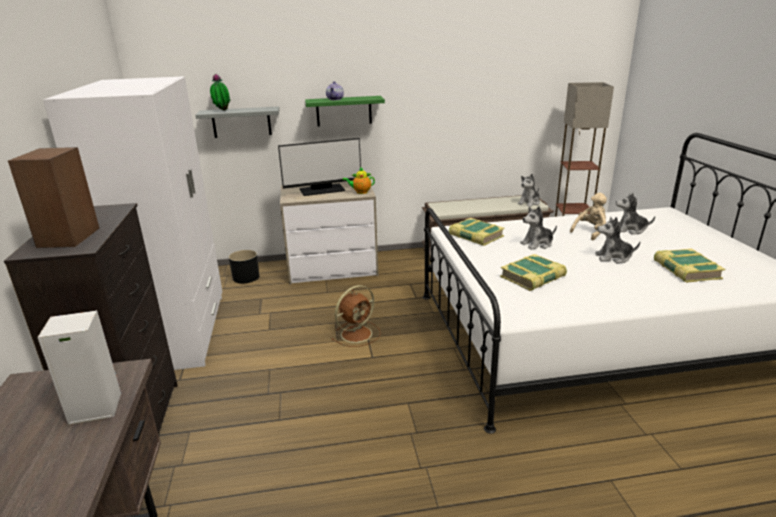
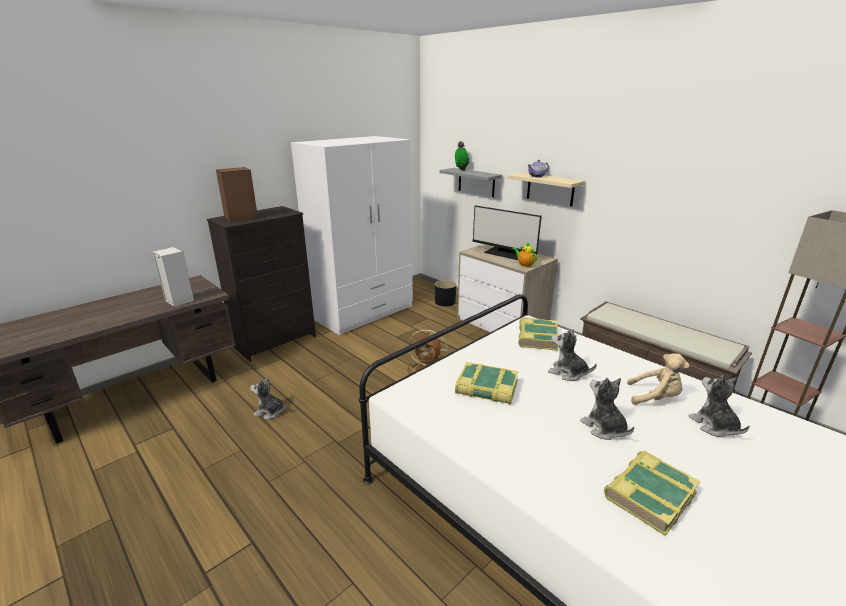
camera: 55 degrees right, 0 degrees up
(344, 111) = (550, 189): green shelf -> beige shelf
(529, 203) = (714, 350): plush toy -> plush toy (270, 412)

